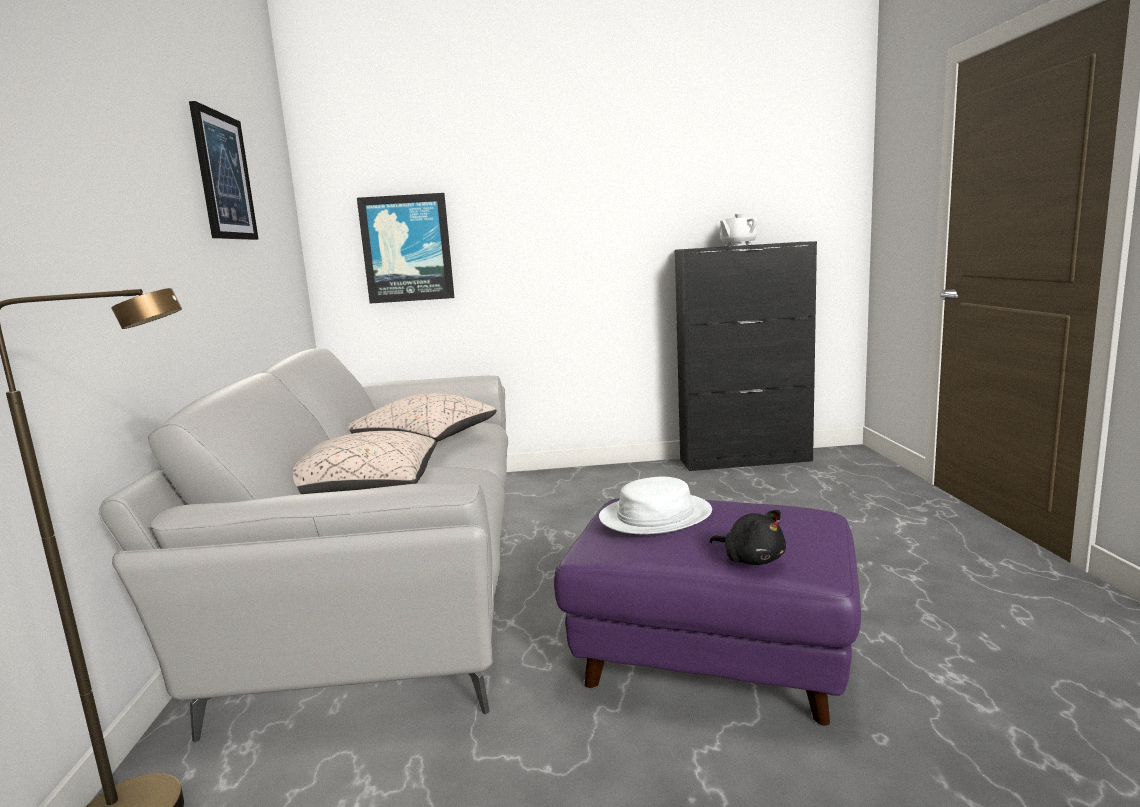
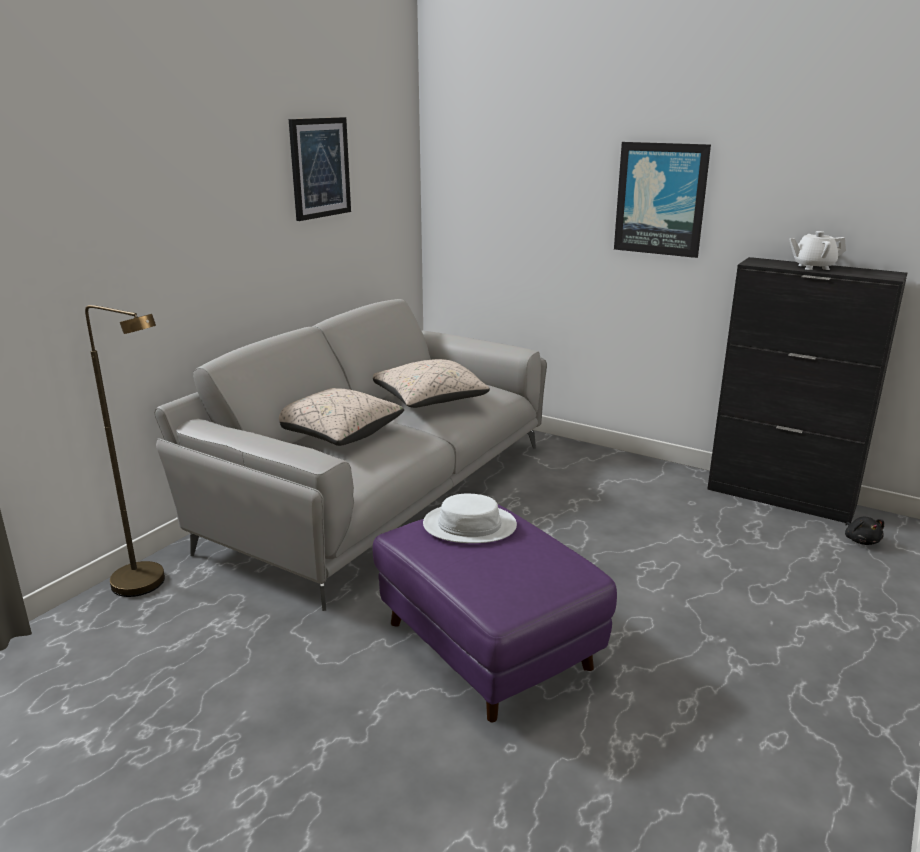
camera: 35 degrees right, 10 degrees up
(407, 248) = (497, 216): picture -> picture (660, 199)
(751, 559) = (470, 584): black plush toy -> black plush toy (861, 540)

